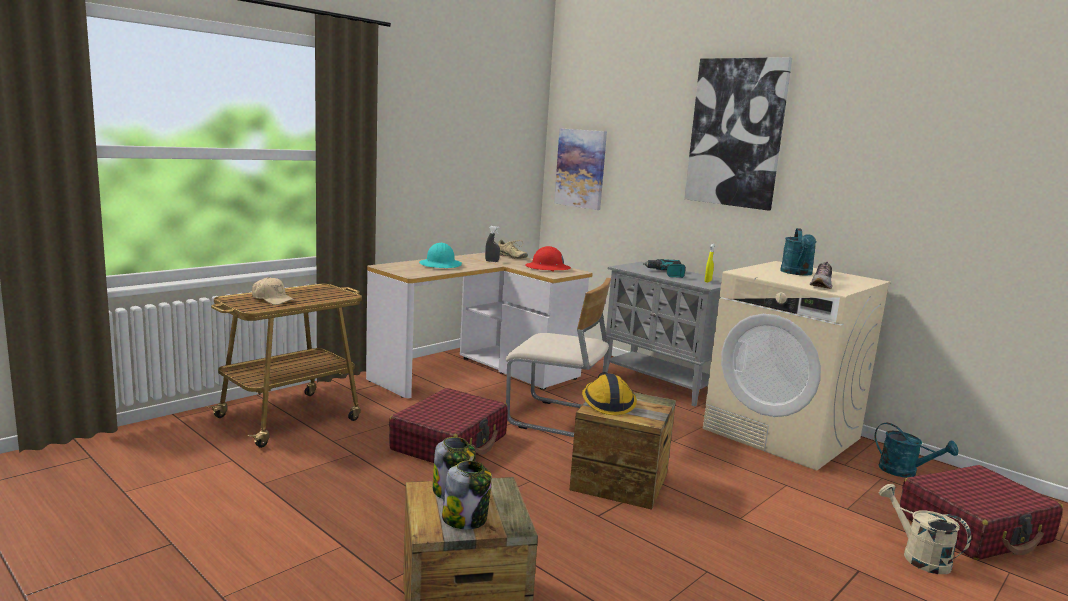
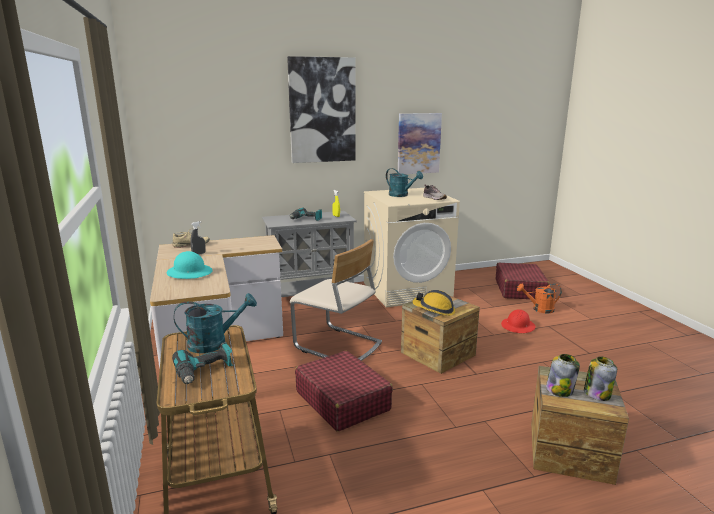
camera: 60 degrees left, 5 degrees up
(273, 299) = (205, 371): beige cap -> power drill
(547, 268) = (246, 243): red hard hat -> red hard hat (518, 326)
(560, 420) = (337, 346): beige chair -> beige chair turned 75 degrees clockwise
(581, 168) = (181, 152): picture -> picture (418, 143)
(905, 472) = (464, 281): turquoise watering can -> turquoise watering can (214, 343)
(918, 556) = (539, 309): beige watering can -> orange watering can

